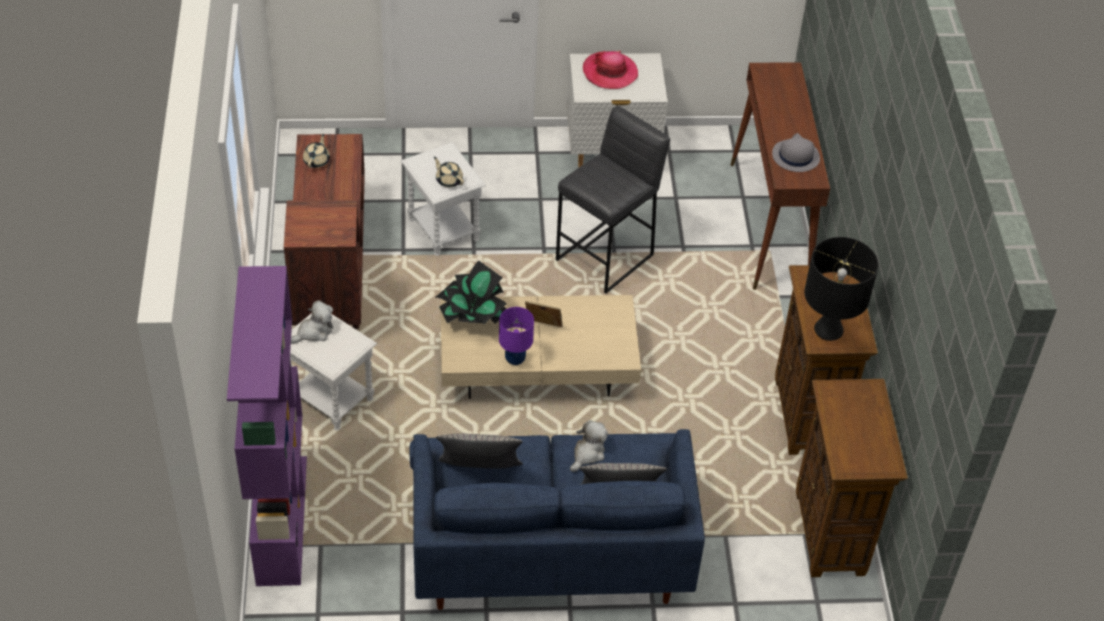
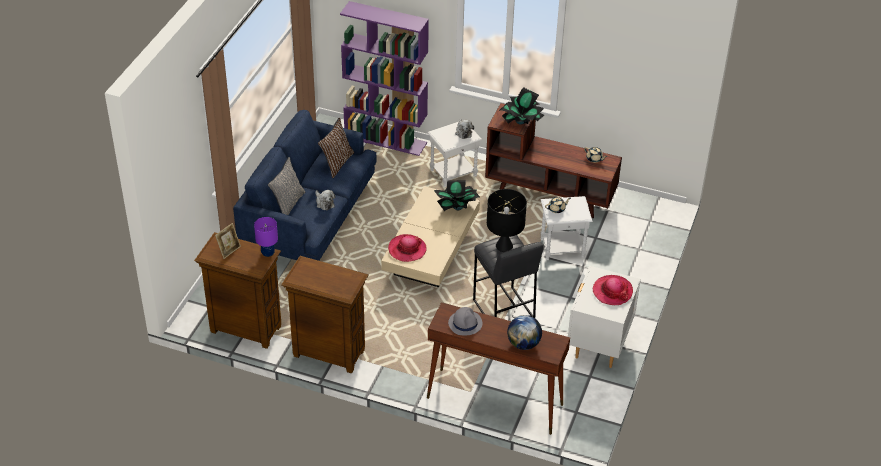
camera: 115 degrees right, 5 degrees down
(325, 210) = (521, 122): none -> potted plant
(479, 473) = (337, 163): grey pillow -> brown pillow
(515, 359) = (417, 215): purple table lamp -> purple table lamp (268, 254)
(543, 327) = (434, 232): picture frame -> picture frame (229, 250)
(599, 347) = (407, 249): none -> hat
(790, 97) = (523, 344): none -> globe
(828, 332) = (307, 268): black table lamp -> black table lamp (504, 247)

